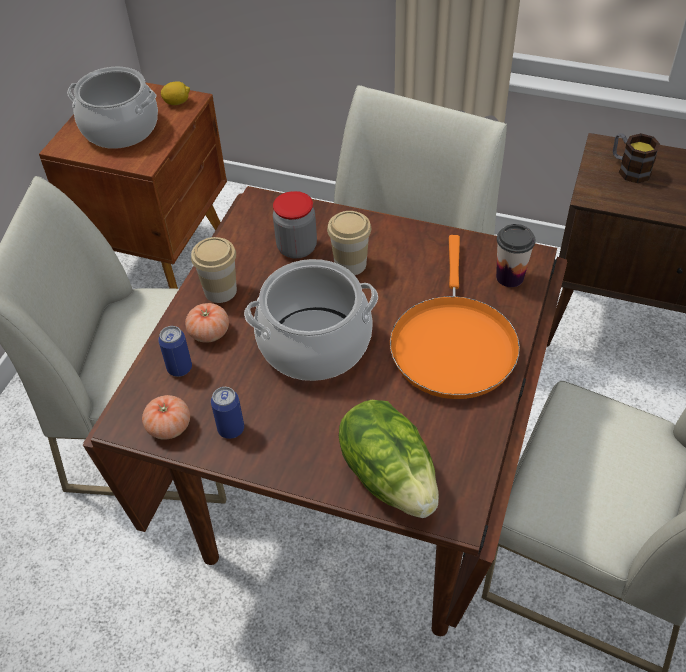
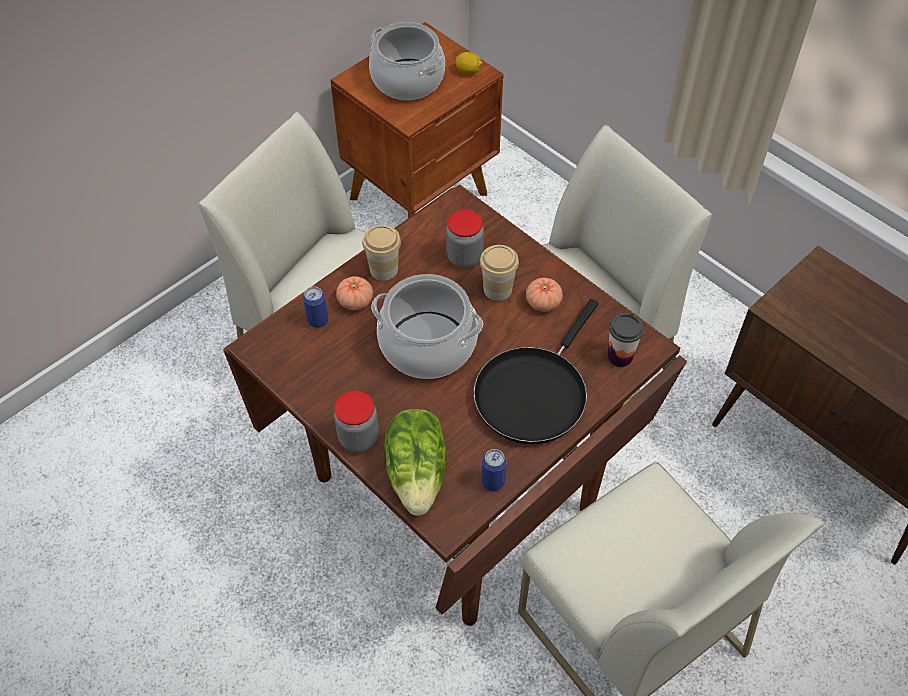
camera: 25 degrees right, 5 degrees up
(169, 427) = (285, 363): tomato -> tomato (543, 302)
(231, 429) = (326, 385): can -> can (493, 482)
(302, 468) = (358, 438): none -> jar
(452, 344) = (534, 393): orange frying pan -> black frying pan
(629, 169) = (829, 297): mug -> none

